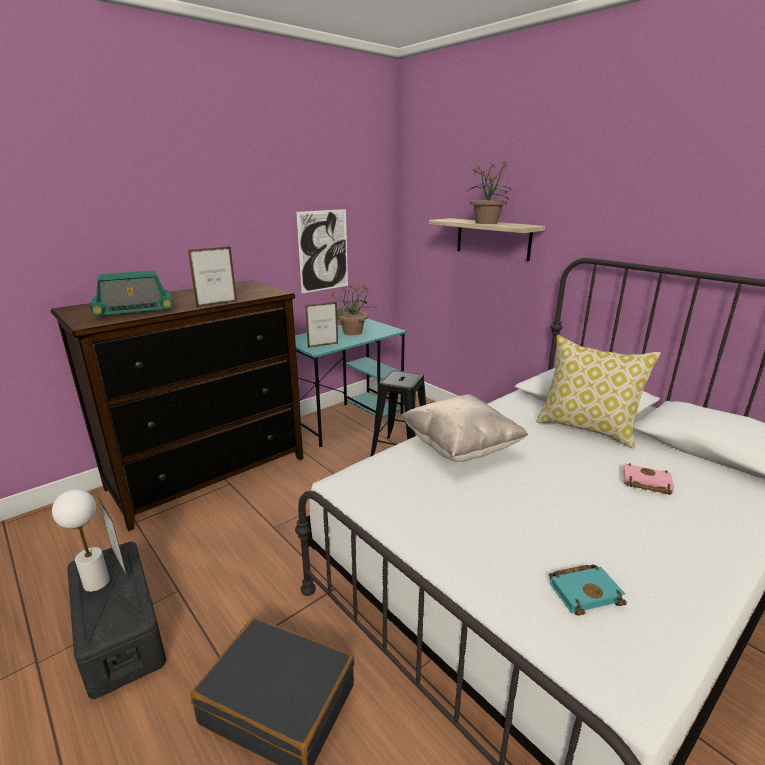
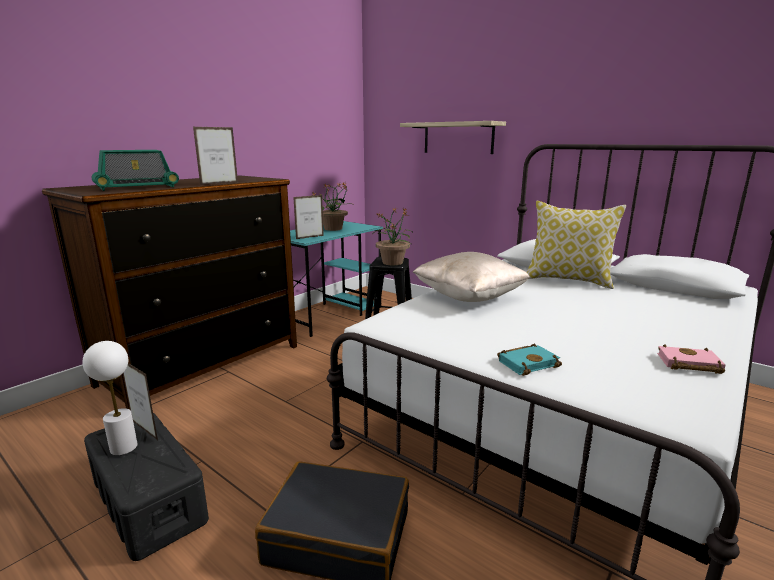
camera: 10 degrees left, 5 degrees down
(323, 251) = (302, 153): picture -> none
(486, 223) = (454, 121): potted plant -> potted plant (392, 262)
(585, 591) = (623, 371): turquoise book -> turquoise book (528, 363)
(645, 483) = (633, 307): pink book -> pink book (688, 364)

